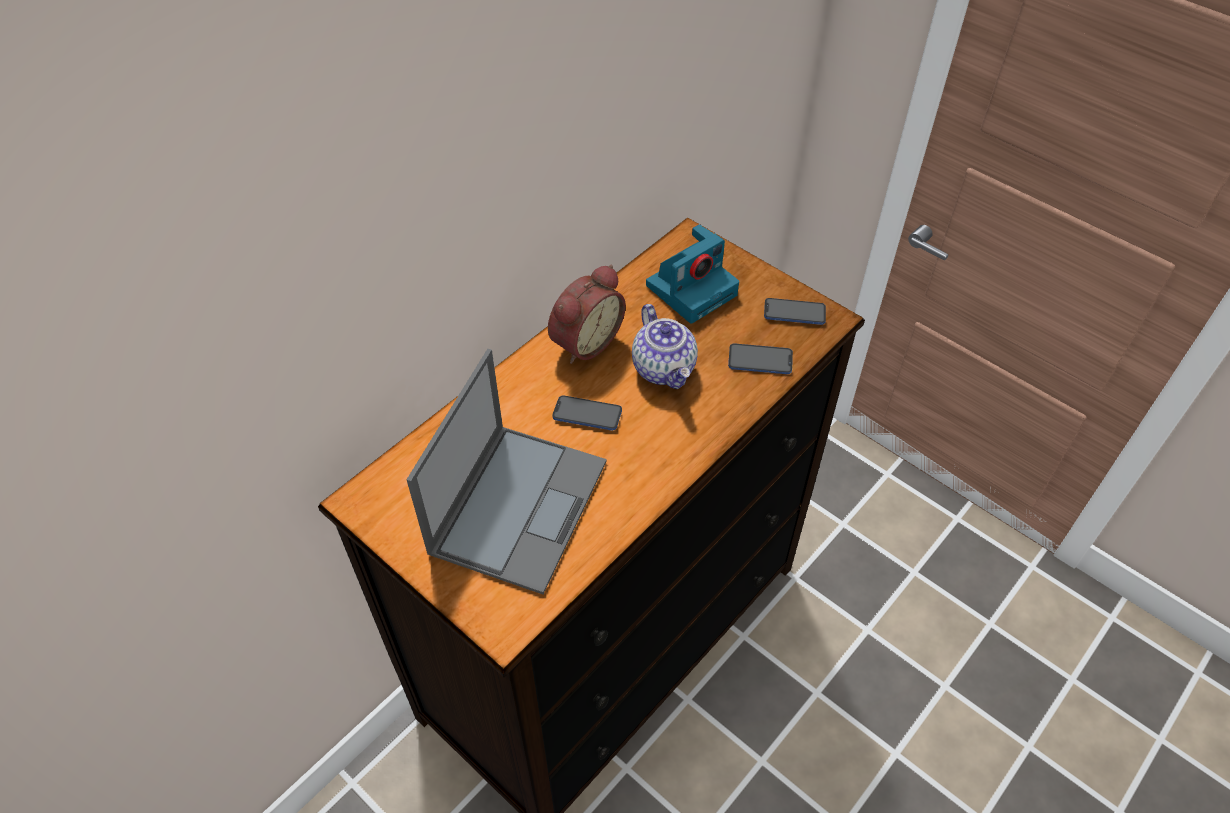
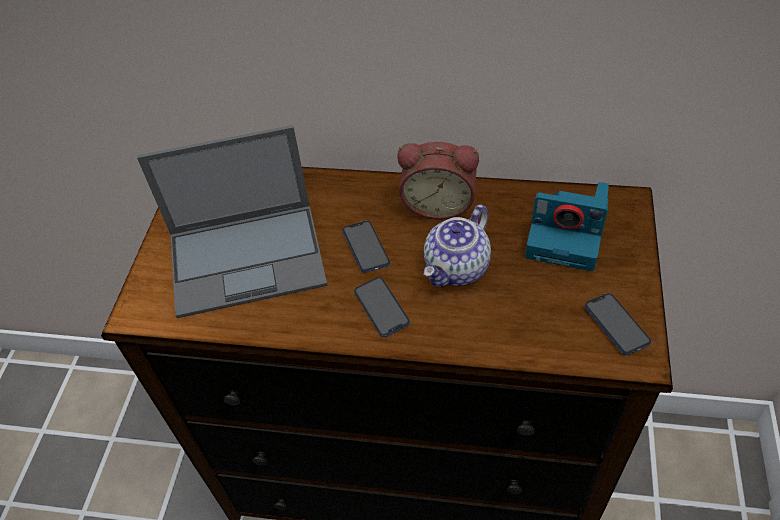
camera: 60 degrees right, 0 degrees up
(760, 360) = (530, 329): phone -> phone (381, 308)

